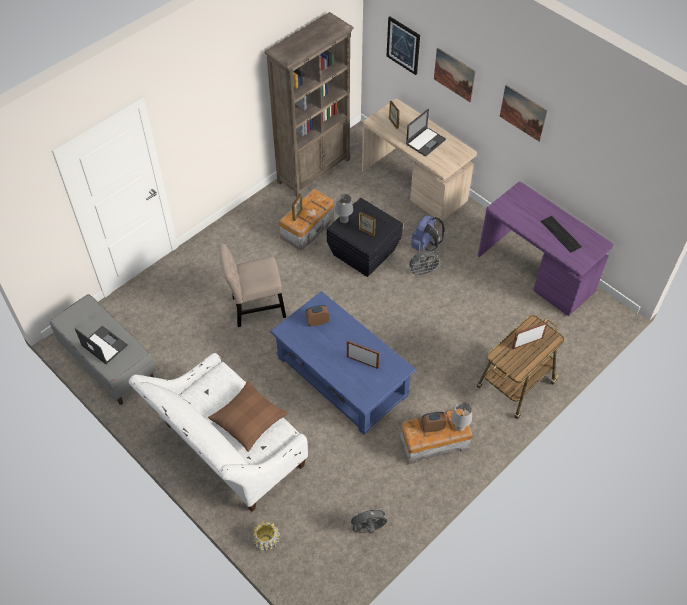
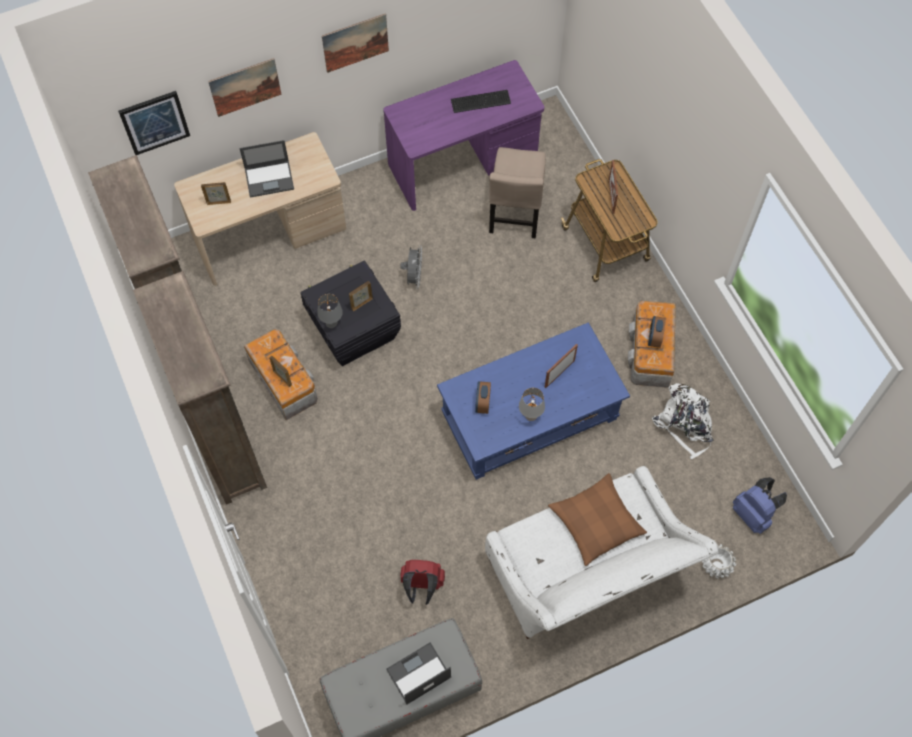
camera: 70 degrees left, 10 degrees up
(187, 350) = (422, 586): none -> red backpack
(248, 215) = (227, 447): none -> brown bookcase
(255, 308) = (389, 484): beige chair -> beige chair (515, 214)
(266, 540) = (716, 565): yellow planter -> white planter
(368, 529) = (733, 454): grey fan -> none
(380, 485) = (685, 424): none -> white backpack
(425, 245) = (373, 259): blue backpack -> blue backpack (753, 514)
(426, 141) = (270, 178): laptop -> laptop turned 105 degrees clockwise
(459, 427) = (663, 312): grey table lamp -> grey table lamp (531, 416)

